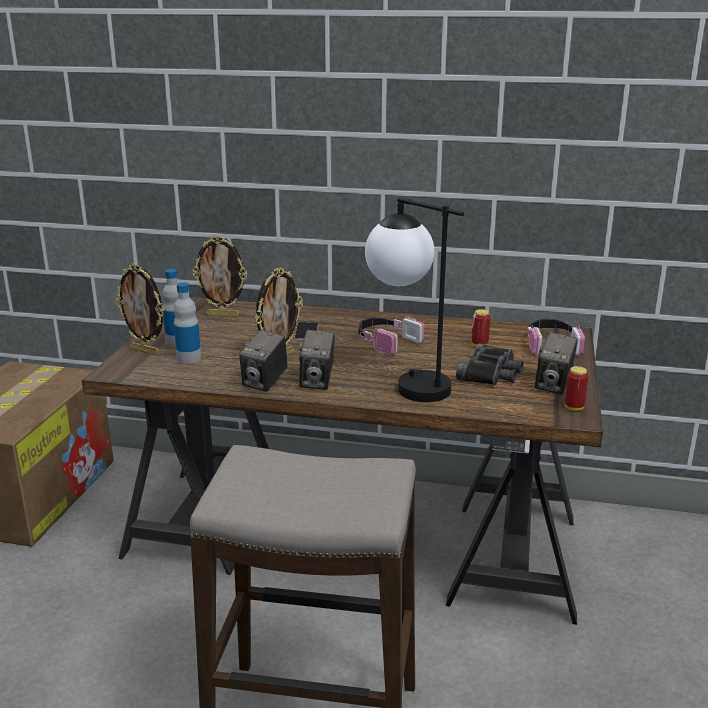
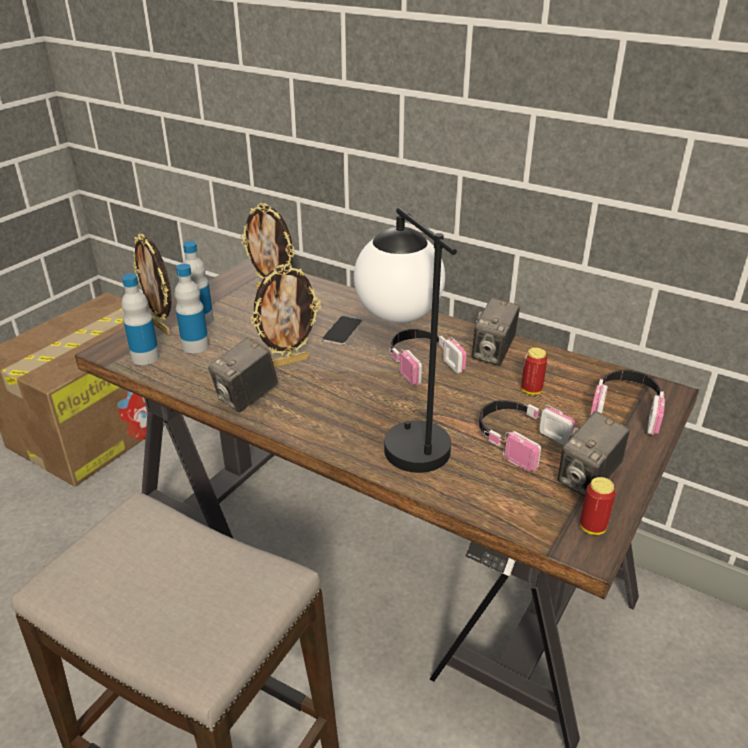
camera: 20 degrees right, 10 degrees up
(151, 371) = (145, 357): none -> bottle
(317, 382) = (303, 409): camera -> camera (493, 354)
(491, 373) = (517, 440): black binoculars -> headphones

